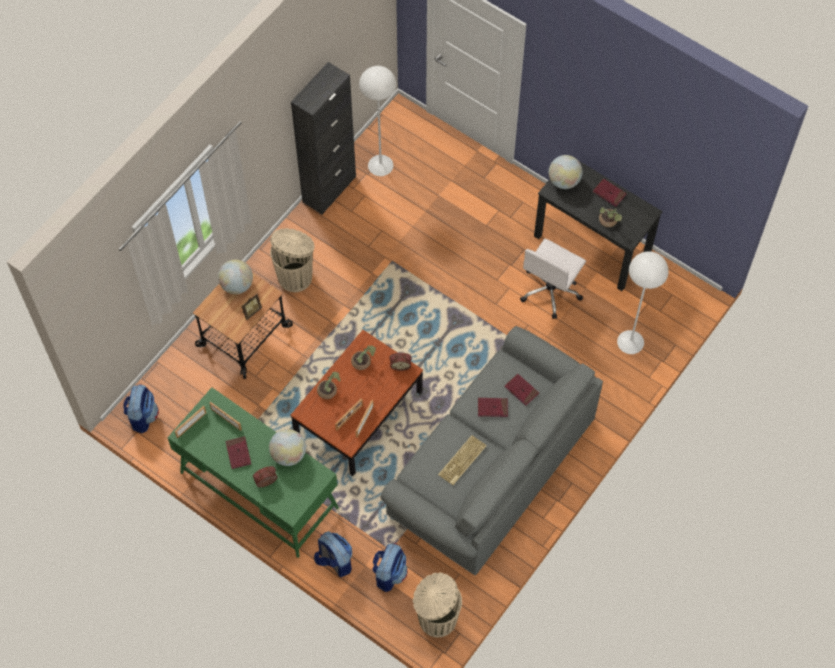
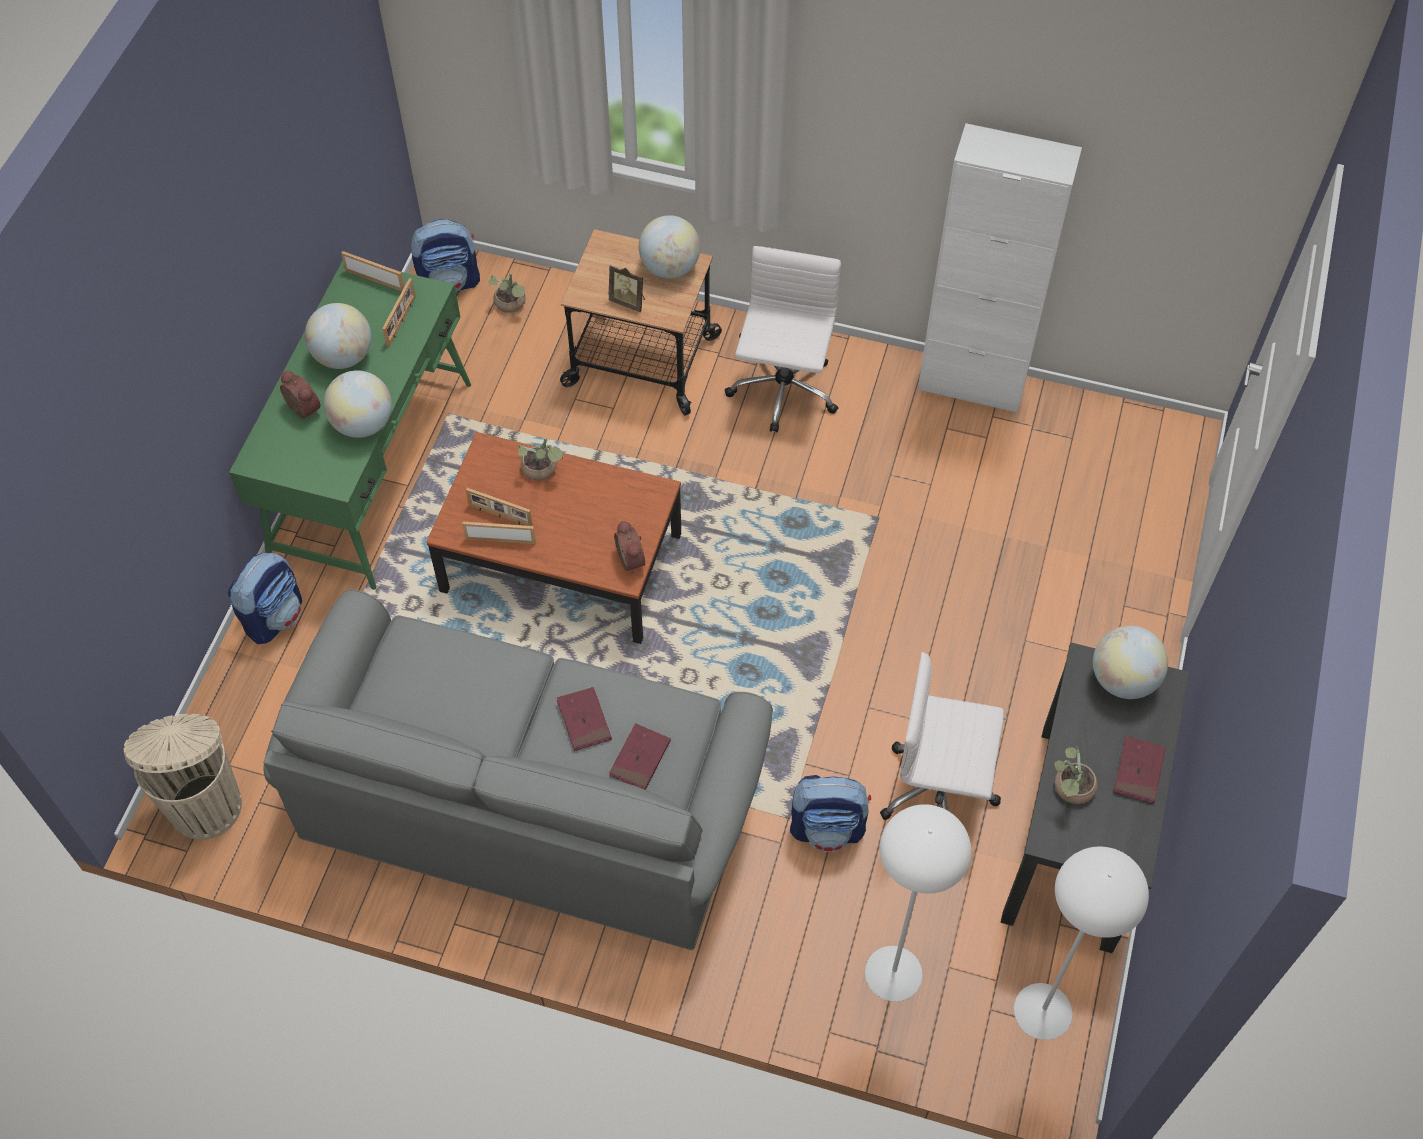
camera: 70 degrees right, 5 degrees down
(238, 453) = (343, 356): red book -> globe
(295, 276) = (782, 392): beige trash can -> white office chair
(329, 189) = (972, 384): black cabinet -> white cabinet
(363, 362) = (616, 502): potted plant -> potted plant (511, 305)
(380, 165) = (1060, 441): white floor lamp -> white floor lamp (1042, 1011)
(389, 573) = (274, 704): backpack -> backpack (828, 828)
(462, 461) = (456, 704): keyboard -> none

